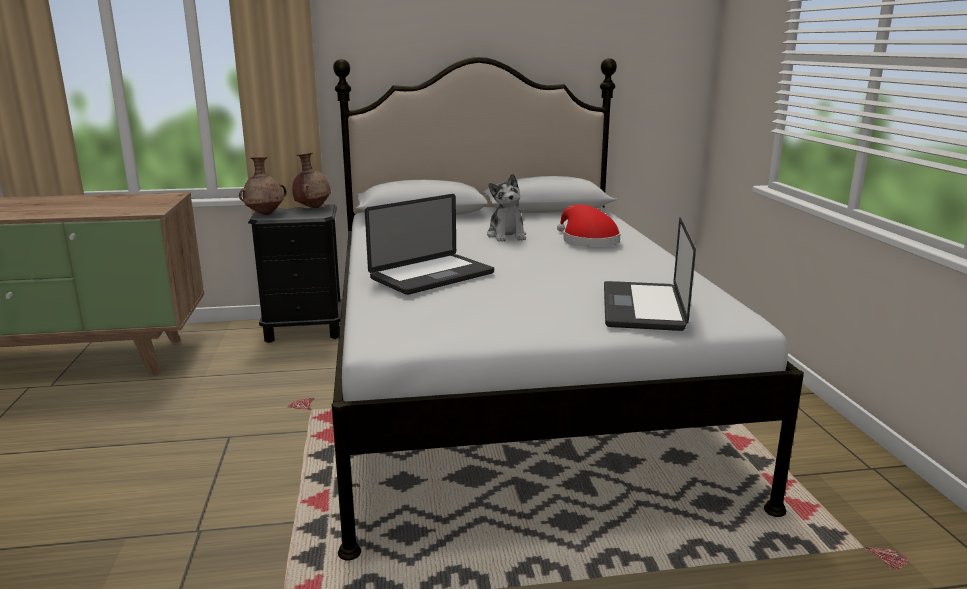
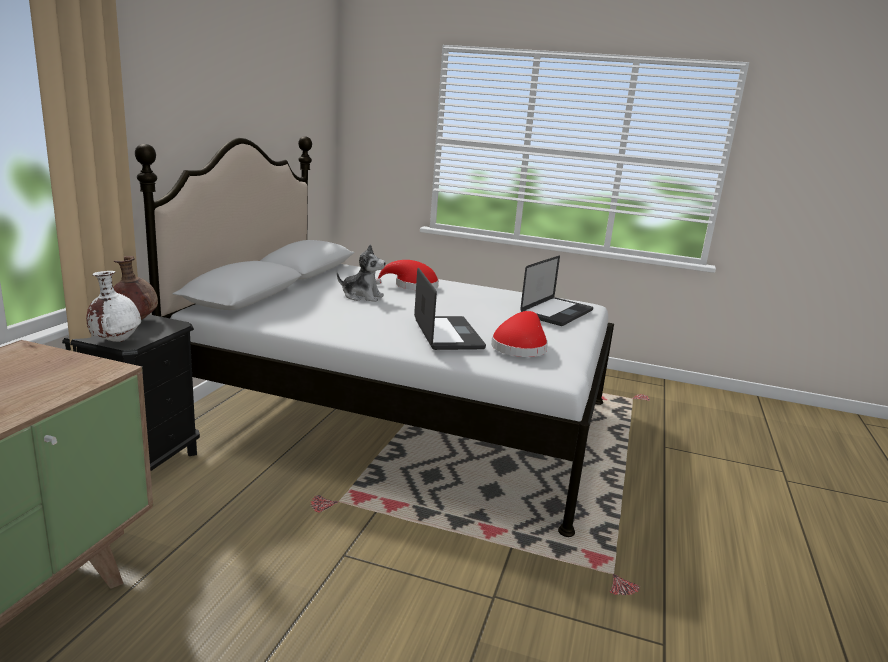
camera: 65 degrees left, 0 degrees up
(265, 214) = (116, 341): brown vase -> white vase
(441, 307) = (520, 347): none -> red hat
(642, 307) = (557, 313): laptop -> laptop turned 90 degrees counterclockwise

